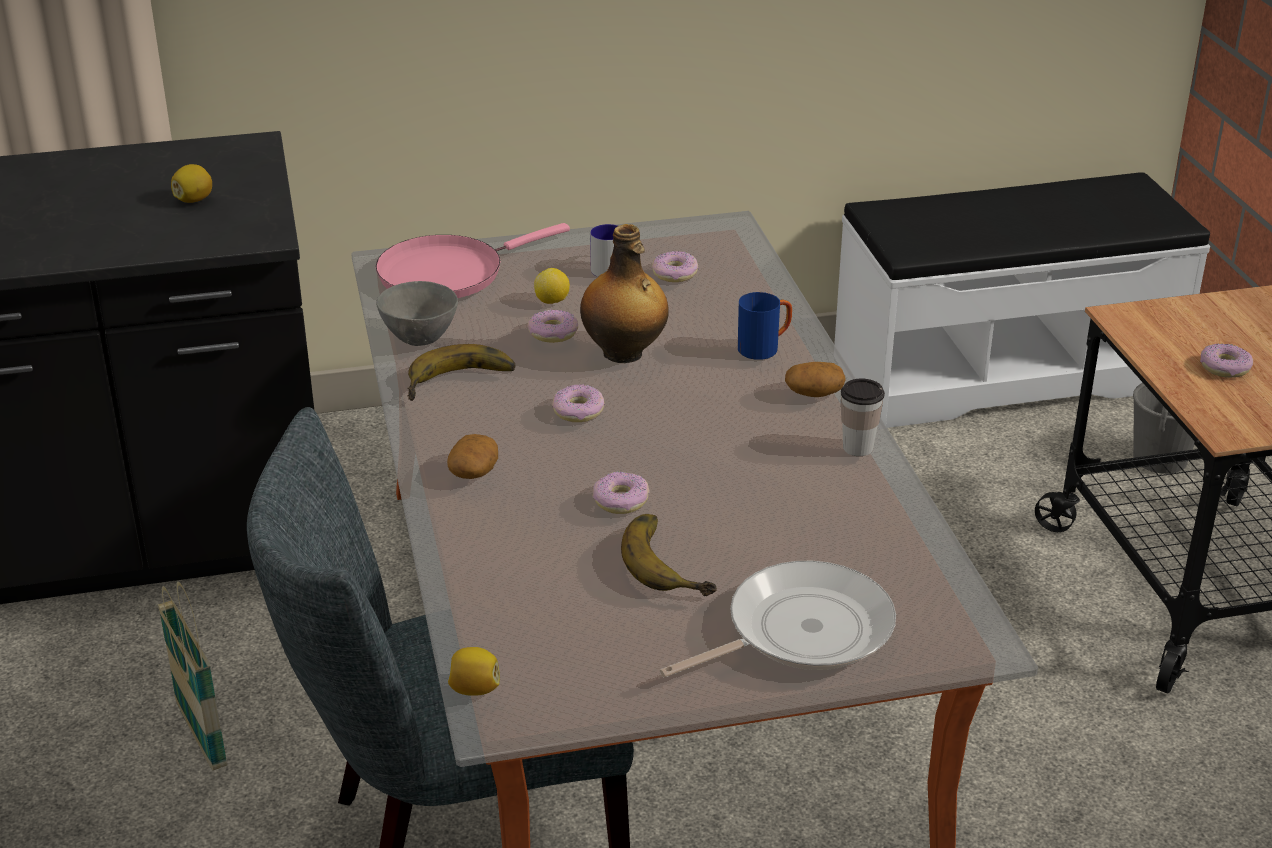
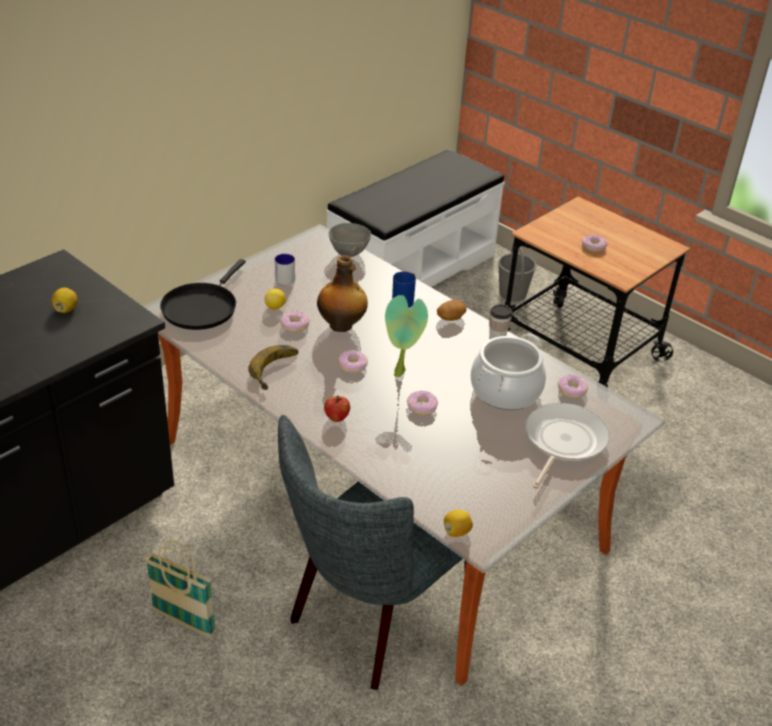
camera: 35 degrees left, 5 degrees up
(421, 339) = (229, 352): grey bowl -> grey bowl (349, 253)
(447, 273) = (201, 307): pink frying pan -> black frying pan
(474, 472) = (336, 418): potato -> apple
(640, 446) = (401, 374): none -> potted plant
(672, 561) = (476, 429): banana -> none
(675, 274) = (320, 271): donut -> donut (572, 390)
(786, 524) = (505, 391): none -> cooking pot

